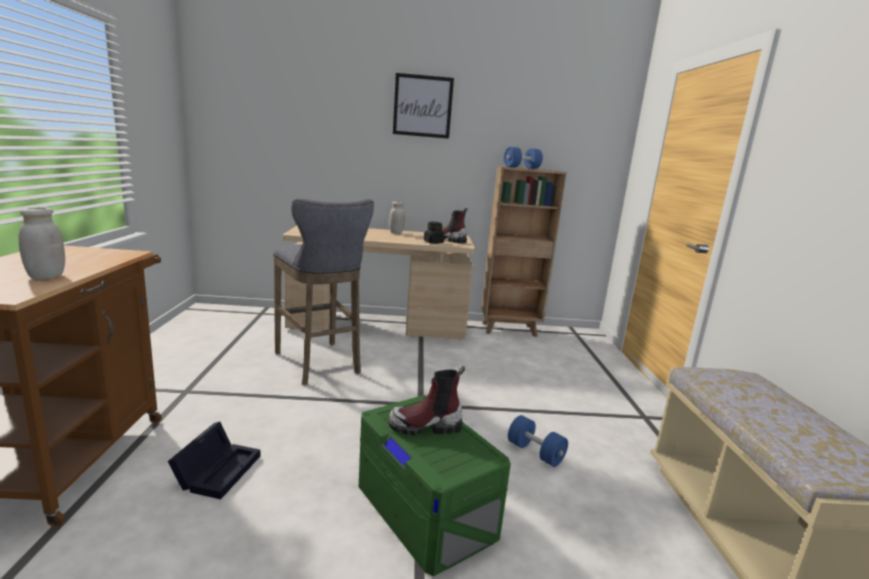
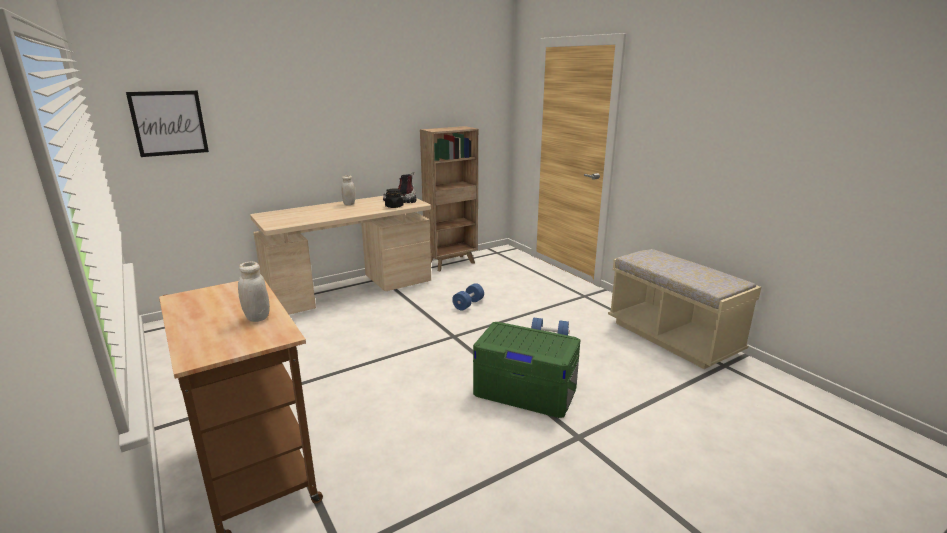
camera: 30 degrees left, 5 degrees up
(218, 469) = (376, 426): black storage box -> none
(320, 364) = (346, 335): grey stool -> none
(422, 106) = (349, 84): picture -> picture (169, 123)
(425, 426) = (518, 338): boot -> none
(521, 167) = (442, 129): blue dumbbell -> blue dumbbell (468, 304)

